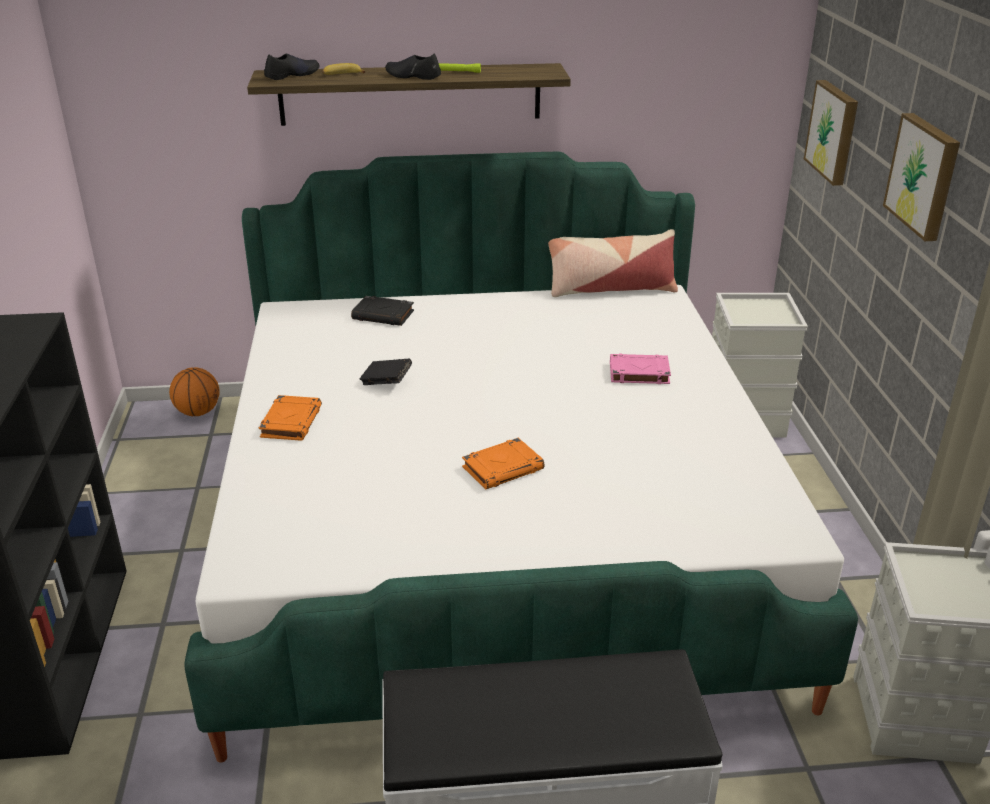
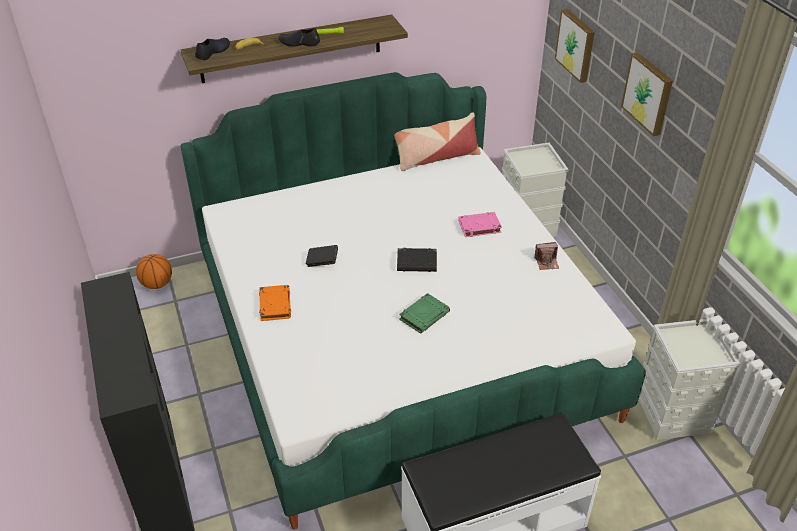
camera: 15 degrees left, 10 degrees up
(384, 315) = (294, 205): black book -> black book (417, 262)
(503, 468) = (424, 315): orange book -> green book
(727, 430) = (546, 262): none -> camera

